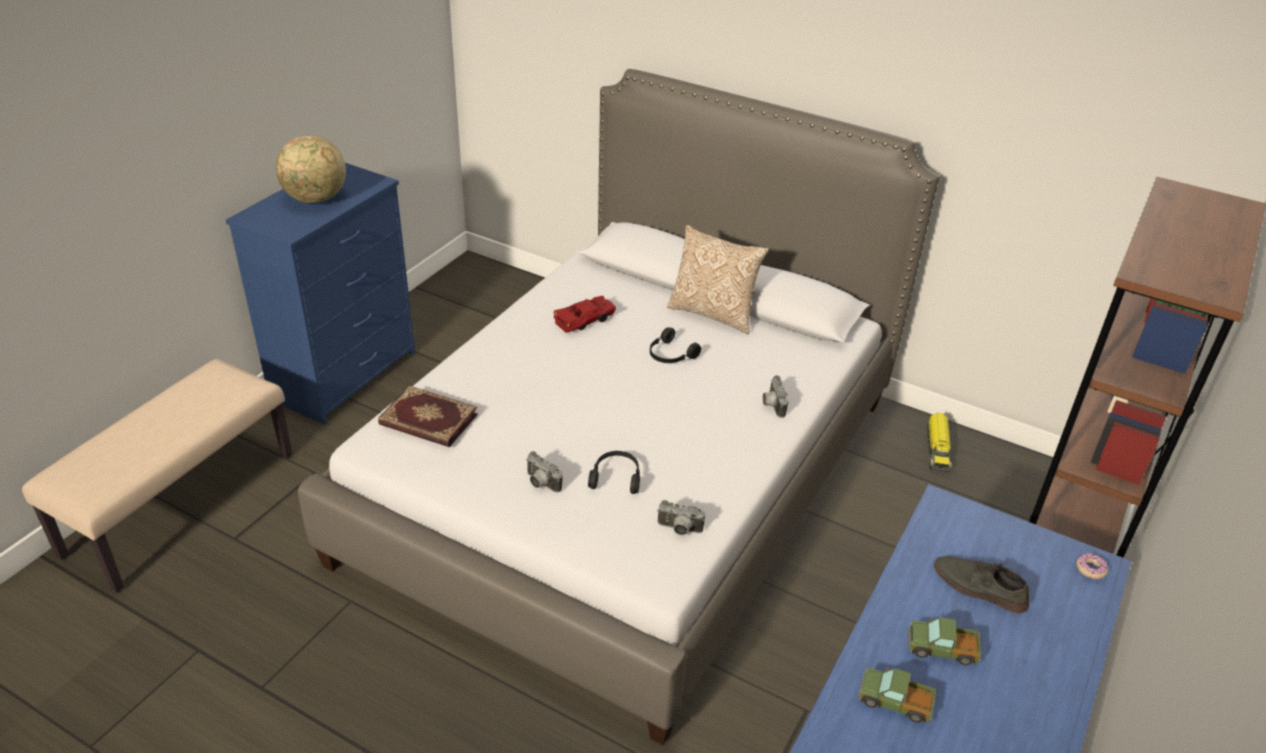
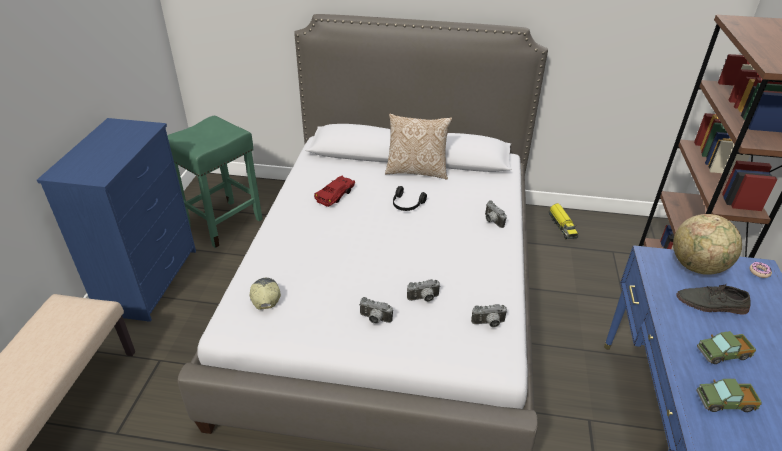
camera: 20 degrees left, 0 degrees up
(316, 199) = (107, 149): globe -> globe (697, 267)
(428, 420) = (264, 296): book -> cap
(467, 326) = (224, 222): none -> green stool
(616, 477) = (424, 299): black headphones -> camera

